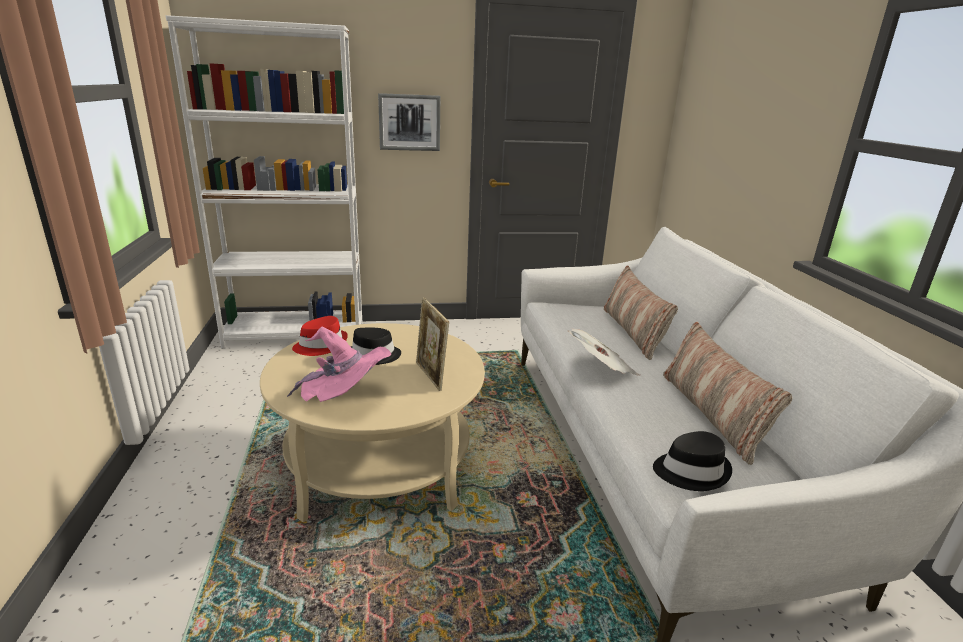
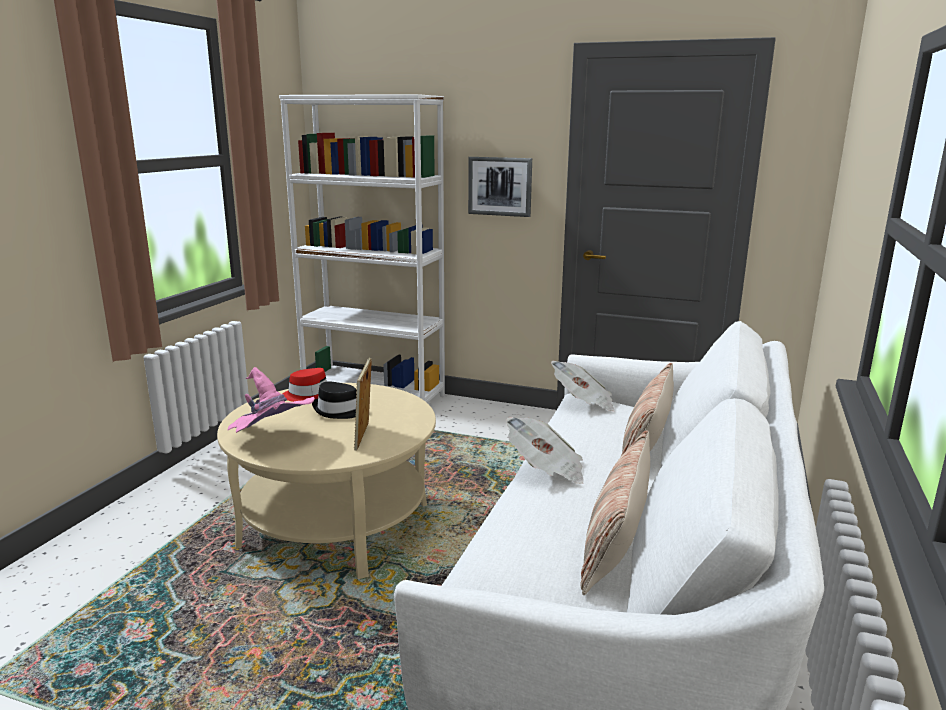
camera: 30 degrees right, 5 degrees down
(553, 308) = (583, 402): none -> newspaper
(690, 470) = (504, 578): black hat -> none

